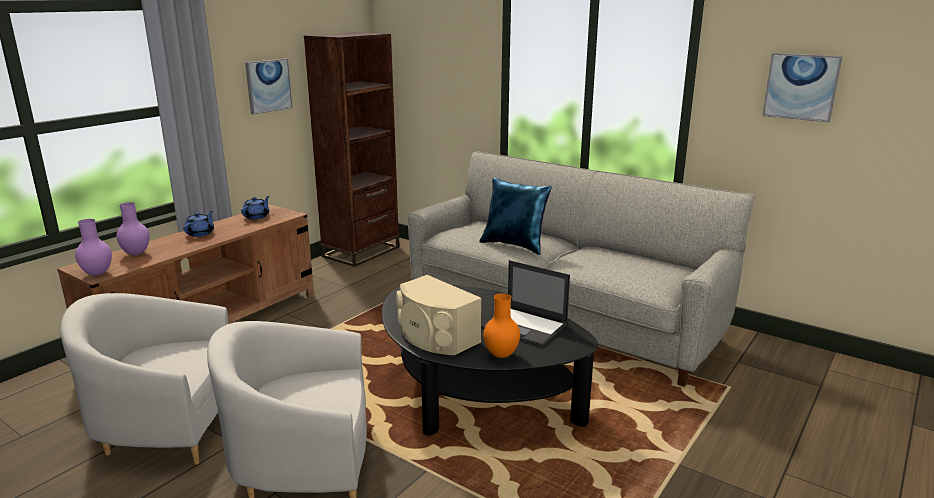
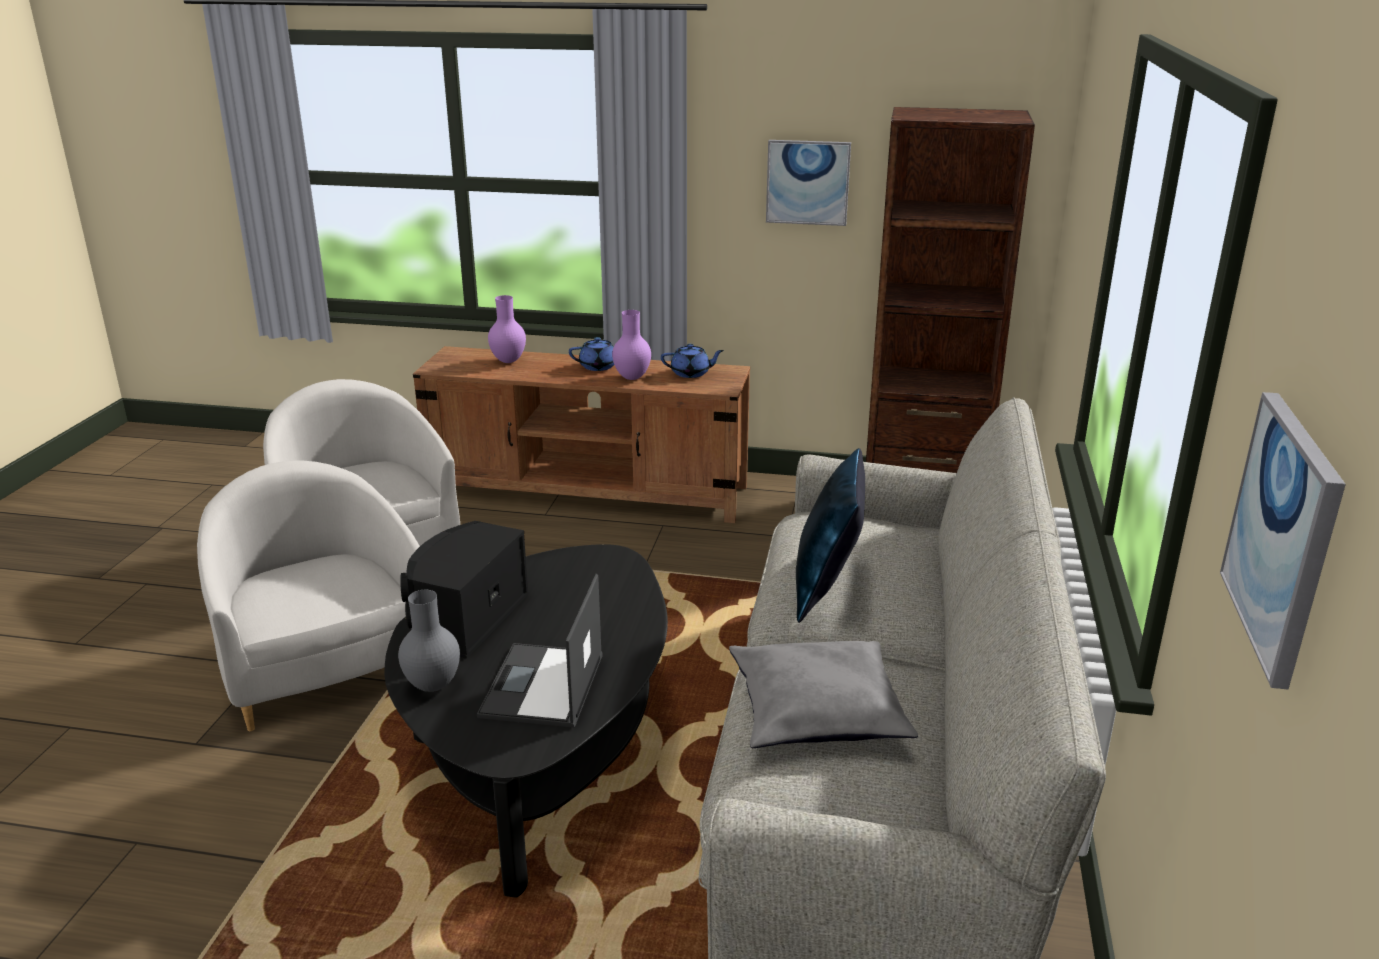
camera: 65 degrees right, 5 degrees up
(96, 274) = (440, 365): purple vase -> purple vase (631, 377)
(435, 337) = (464, 617): beige speaker -> black speaker
(501, 354) = (434, 686): orange vase -> grey vase
(608, 266) = (817, 712): none -> grey pillow

